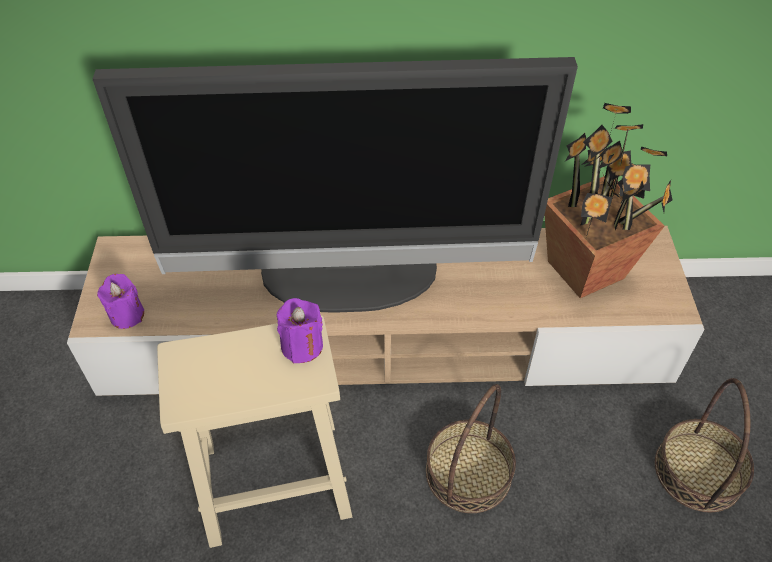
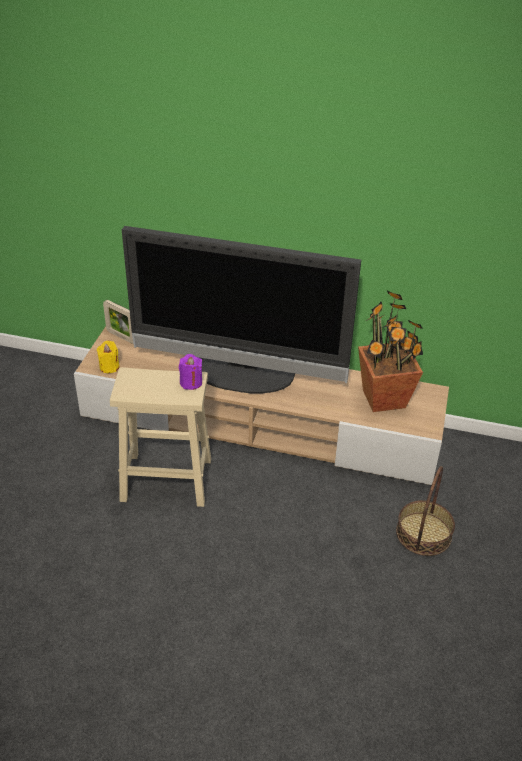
camera: 15 degrees right, 10 degrees down
(127, 315) = (109, 367): purple candle -> yellow candle
(130, 251) = (121, 336): none -> picture frame
(468, 472) = (281, 501): basket -> none

